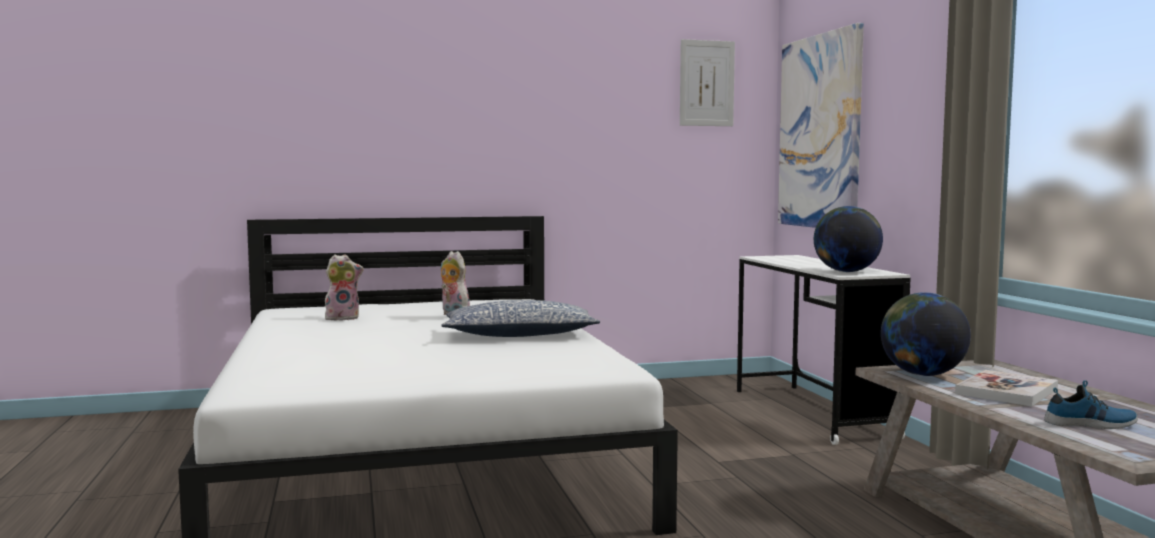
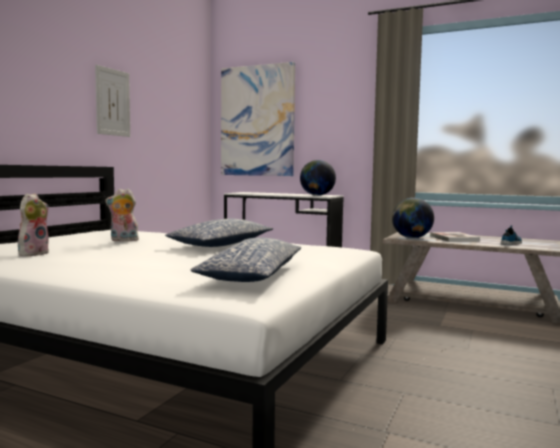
camera: 50 degrees left, 0 degrees up
(367, 373) = (252, 275): none -> pillow
(706, 83) = (184, 85): picture -> picture (113, 102)

